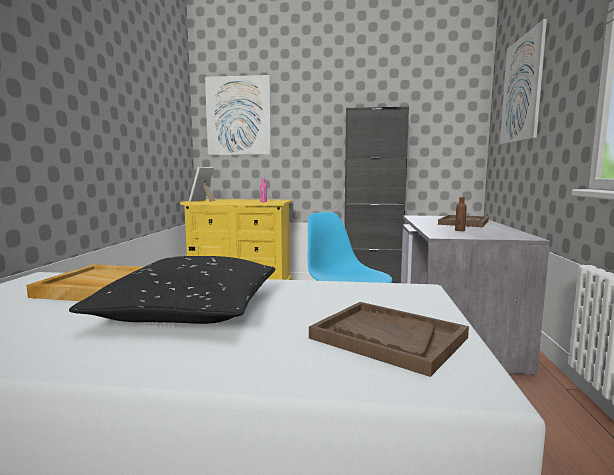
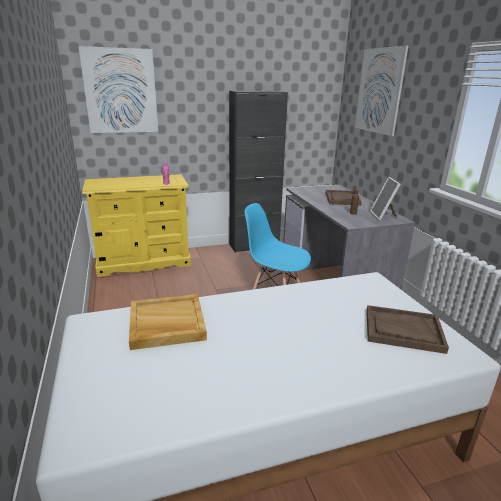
camera: 25 degrees left, 15 degrees up
(190, 309) = (269, 333): black pillow -> none
(203, 201) = (102, 186): picture frame -> picture frame (383, 216)

